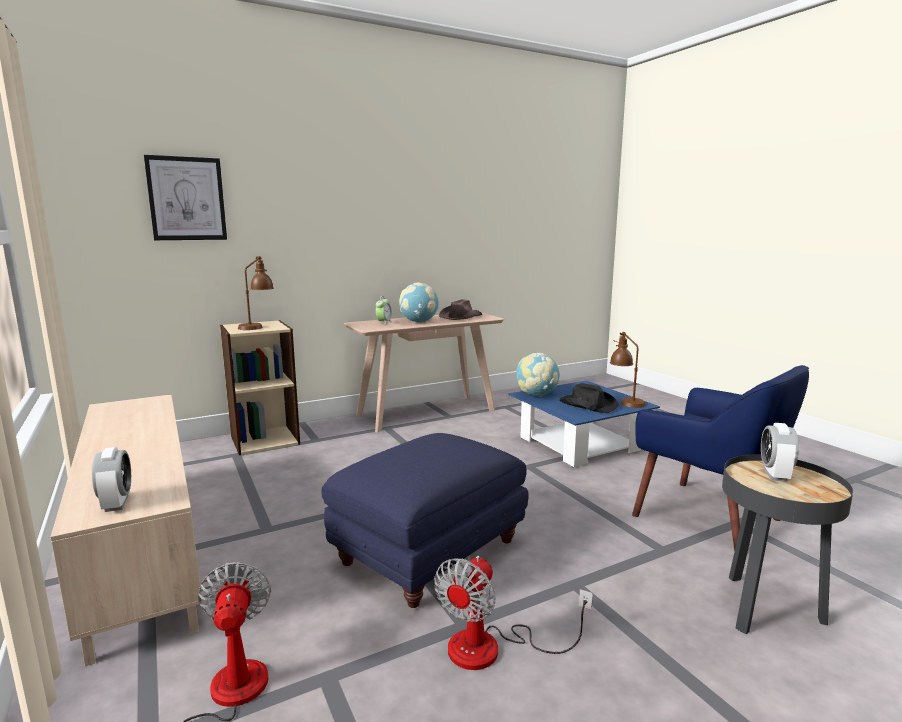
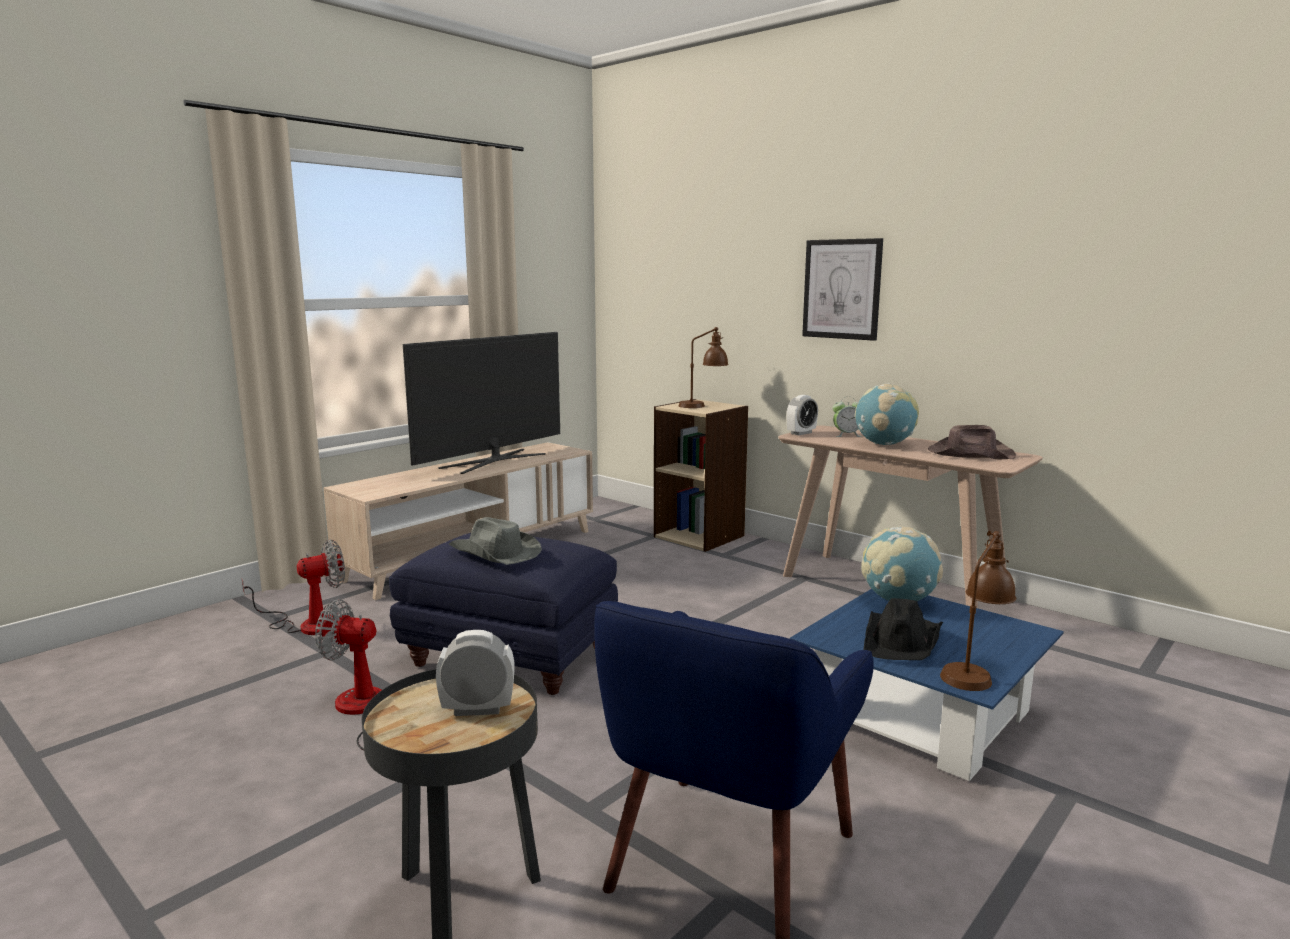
camera: 70 degrees right, 0 degrees up
(116, 503) = (367, 487): alarm clock -> alarm clock (801, 433)
(123, 431) = (494, 461): none -> television
(187, 199) = (687, 262): picture -> picture (842, 289)
(444, 458) = (495, 553): none -> grey hat

